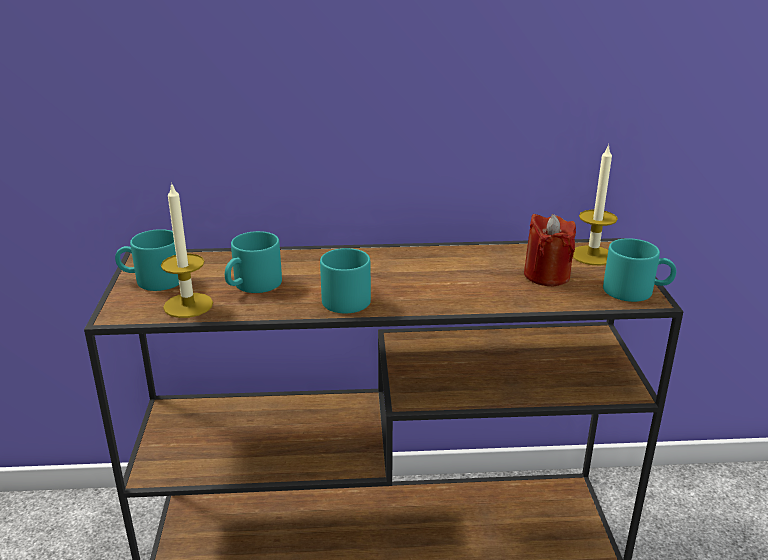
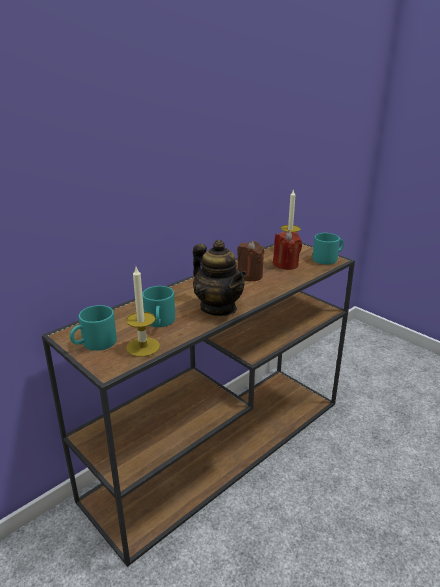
camera: 40 degrees left, 0 degrees up
(346, 297) = (218, 308): turquoise mug -> teapot
(462, 272) = (249, 276): none -> brown candle

